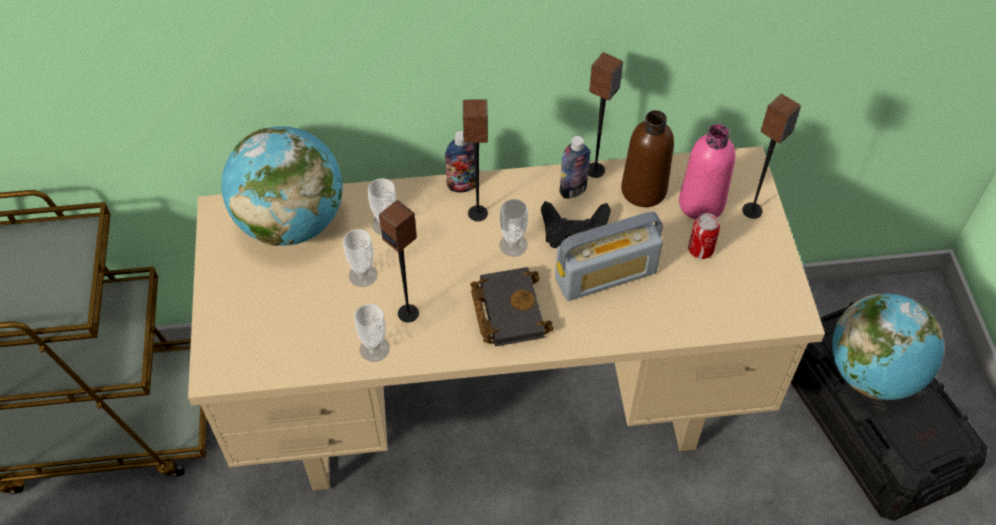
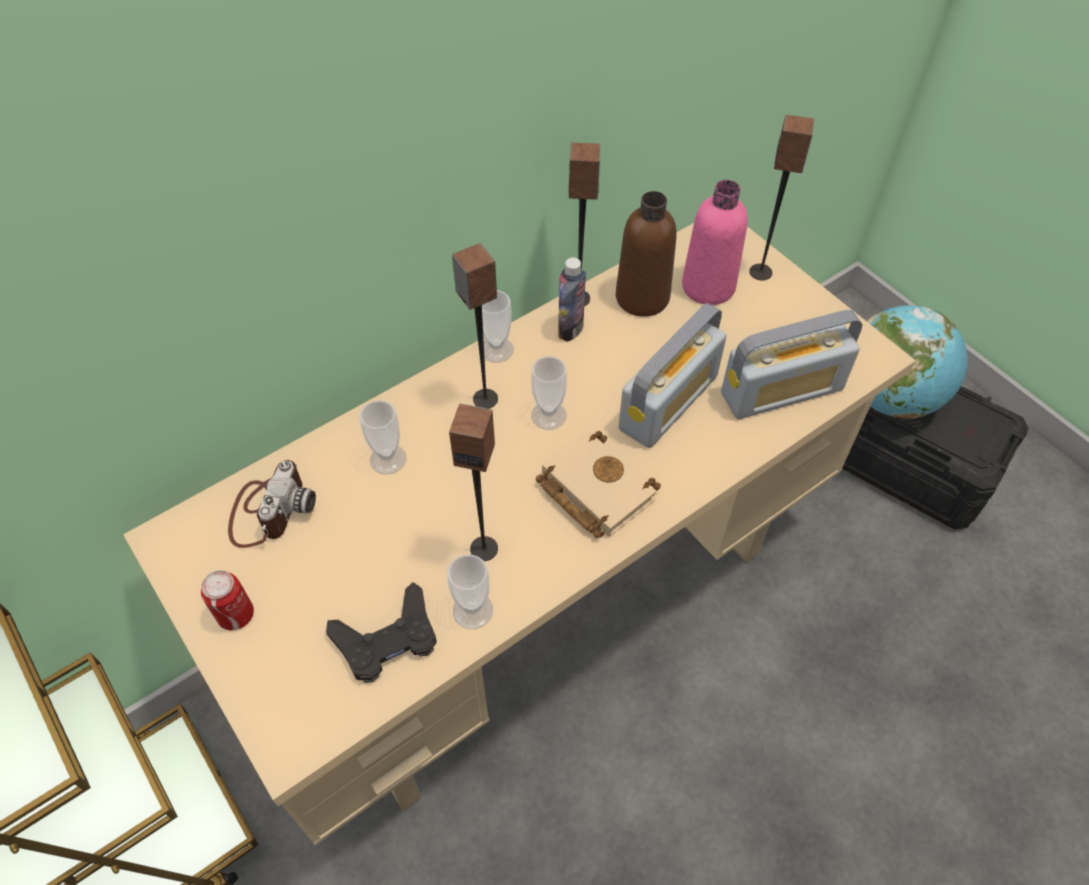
camera: 30 degrees left, 0 degrees up
(291, 222) = (269, 510): globe -> camera
(363, 275) = (400, 530): cup -> cup (496, 350)
(462, 185) = (447, 376): bottle -> none
(507, 309) = (592, 489): black book -> beige book
(575, 230) = (602, 369): black game controller -> black game controller (387, 640)
(697, 307) = (782, 391): none -> radio
(700, 250) = (741, 332): can -> can (236, 615)

